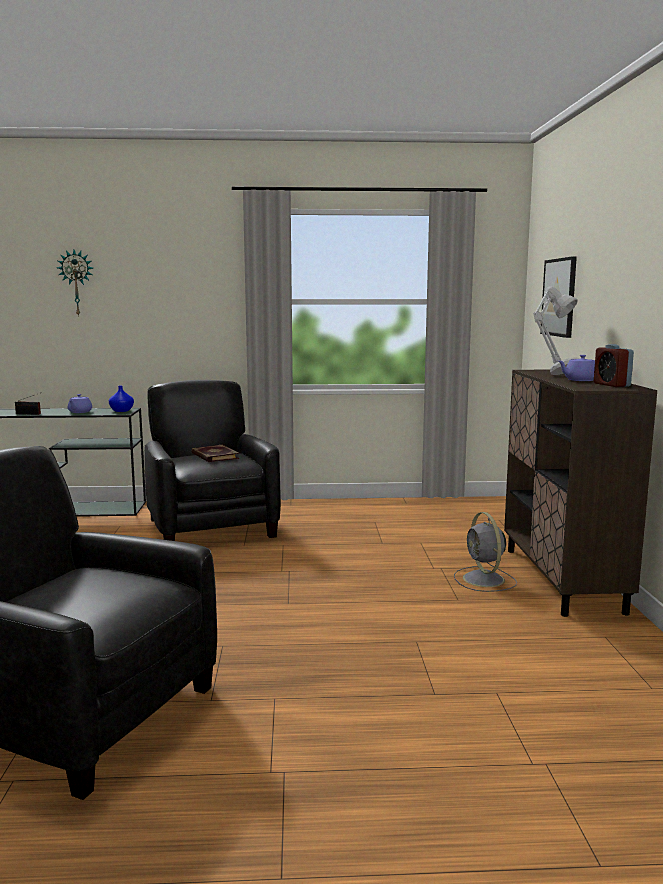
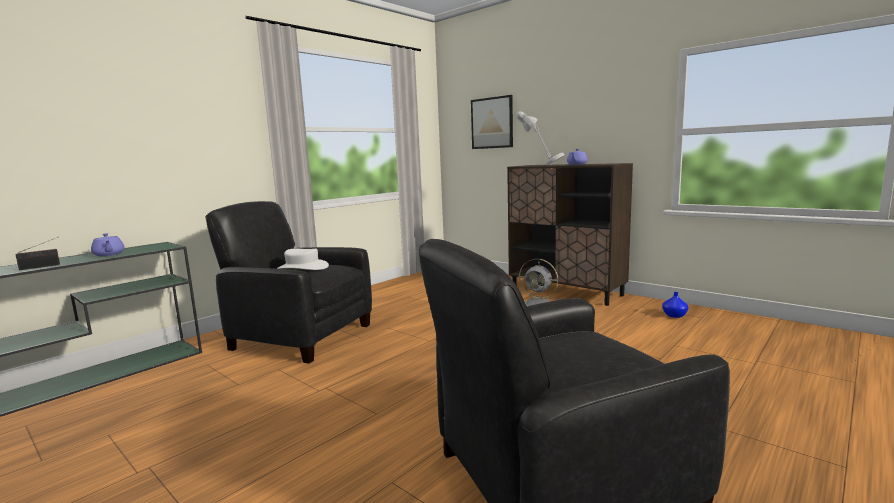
camera: 45 degrees left, 0 degrees up
(77, 283) = (65, 102): wall clock -> none
(121, 411) = (159, 246): blue vase -> blue vase (675, 316)
(214, 456) = (303, 268): book -> white hat
(611, 385) = (604, 163): alarm clock -> none

